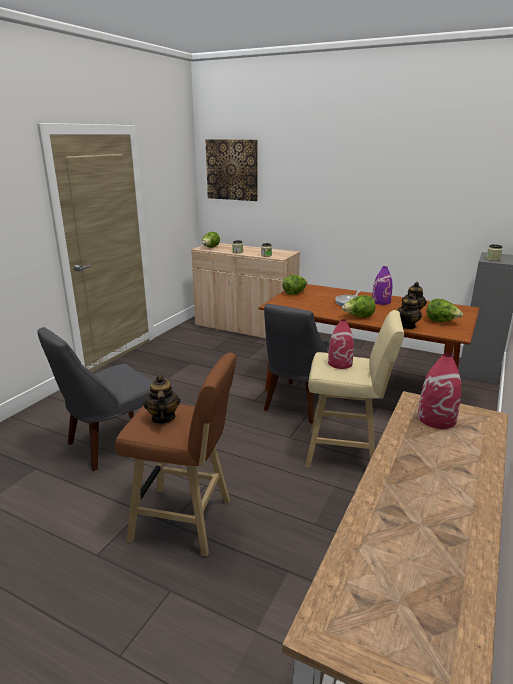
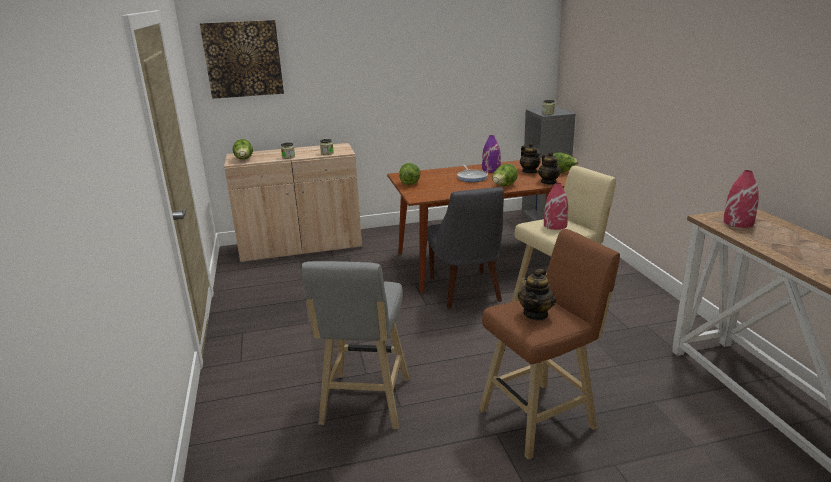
camera: 40 degrees left, 0 degrees up
(110, 443) = (364, 404): grey chair -> grey stool
(162, 418) = (536, 314): teapot -> teapot turned 105 degrees counterclockwise

